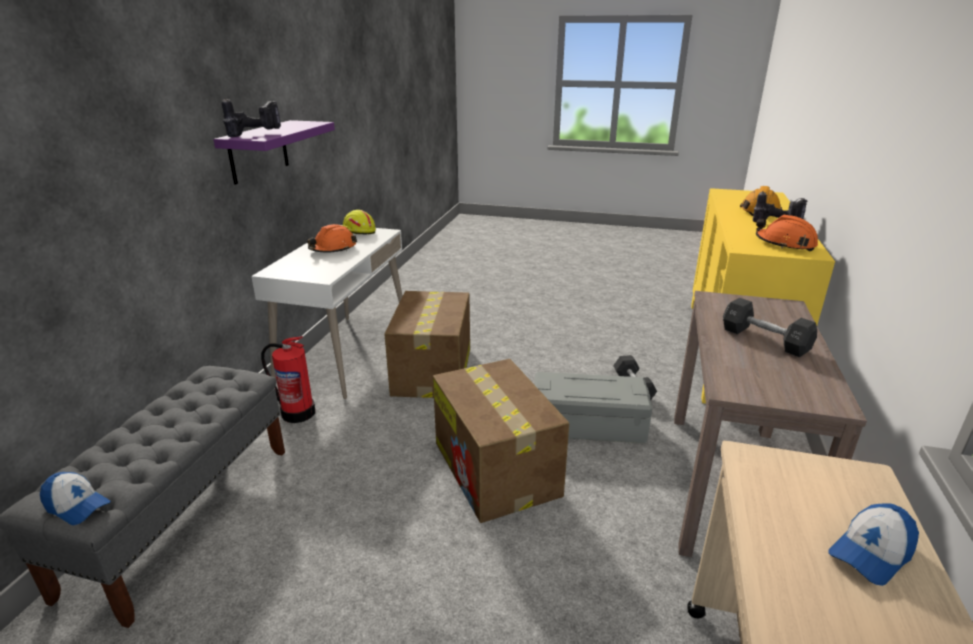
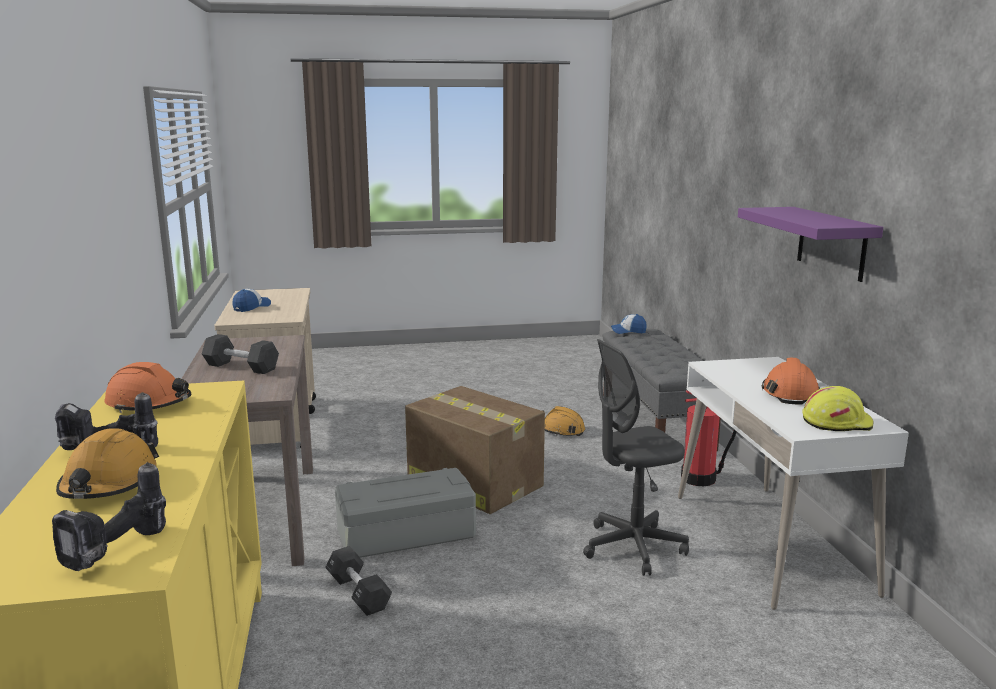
camera: 155 degrees right, 10 degrees down
(255, 134) = (788, 211): power drill -> power drill (119, 553)
(317, 536) = (561, 430): none -> orange hard hat
(432, 372) = (633, 547): cardboard box -> grey office chair

